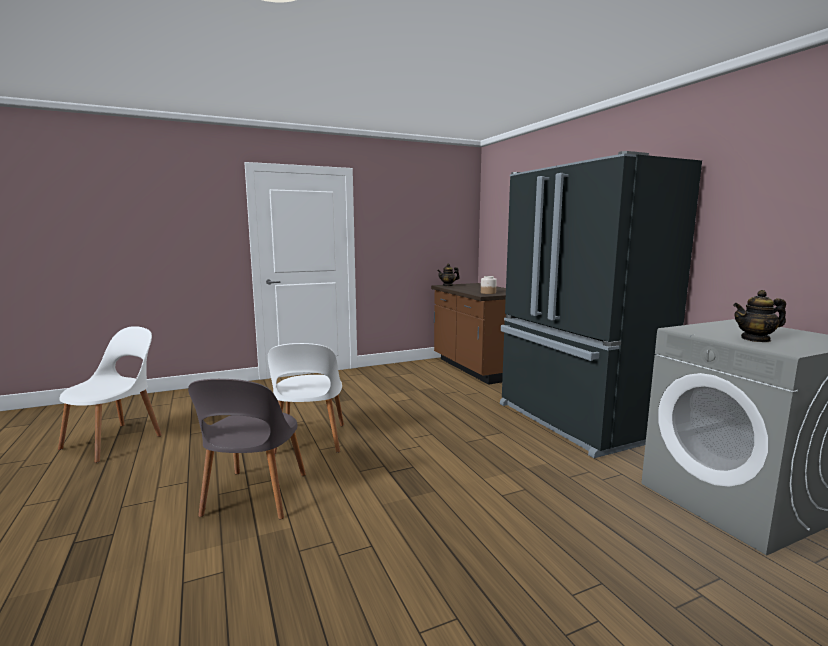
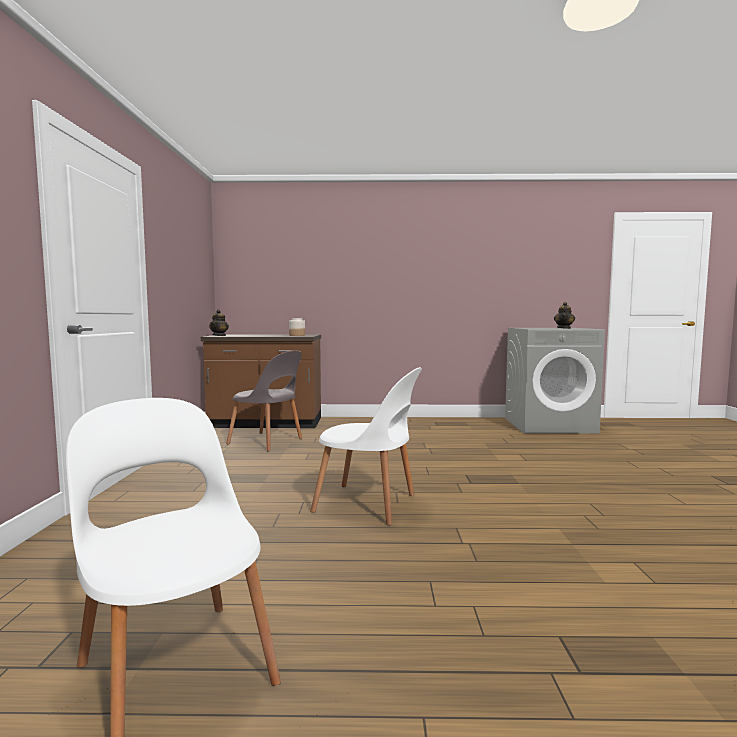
camera: 65 degrees left, 5 degrees down
(254, 497) = (493, 541): grey chair -> grey chair (267, 442)
(574, 421) = (424, 425): black fridge -> none

